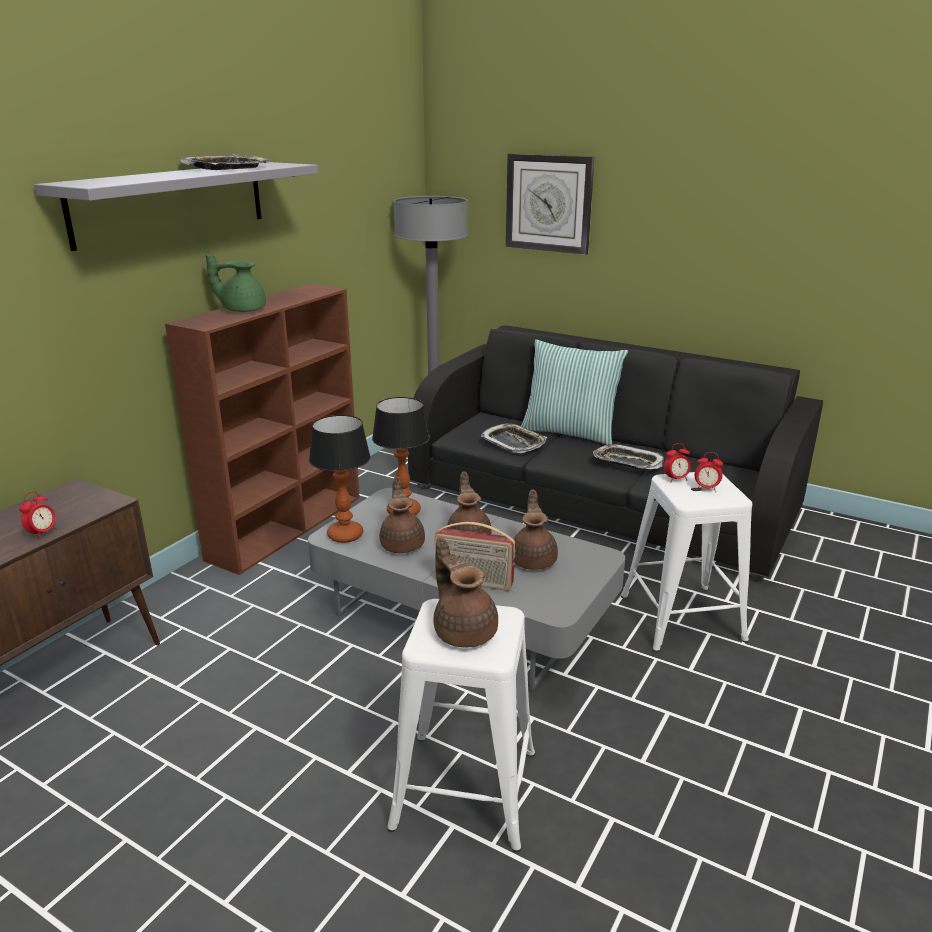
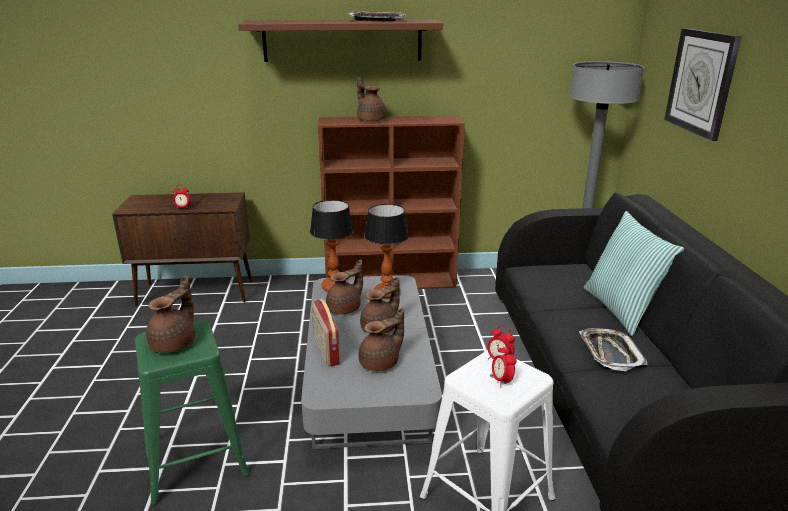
camera: 55 degrees right, 0 degrees up
(171, 202) = (342, 40): grey shelf -> brown shelf
(242, 309) = (371, 120): green teapot -> brown teapot
(465, 788) = (196, 459): white stool -> green stool
(514, 443) = (556, 293): tray -> none

